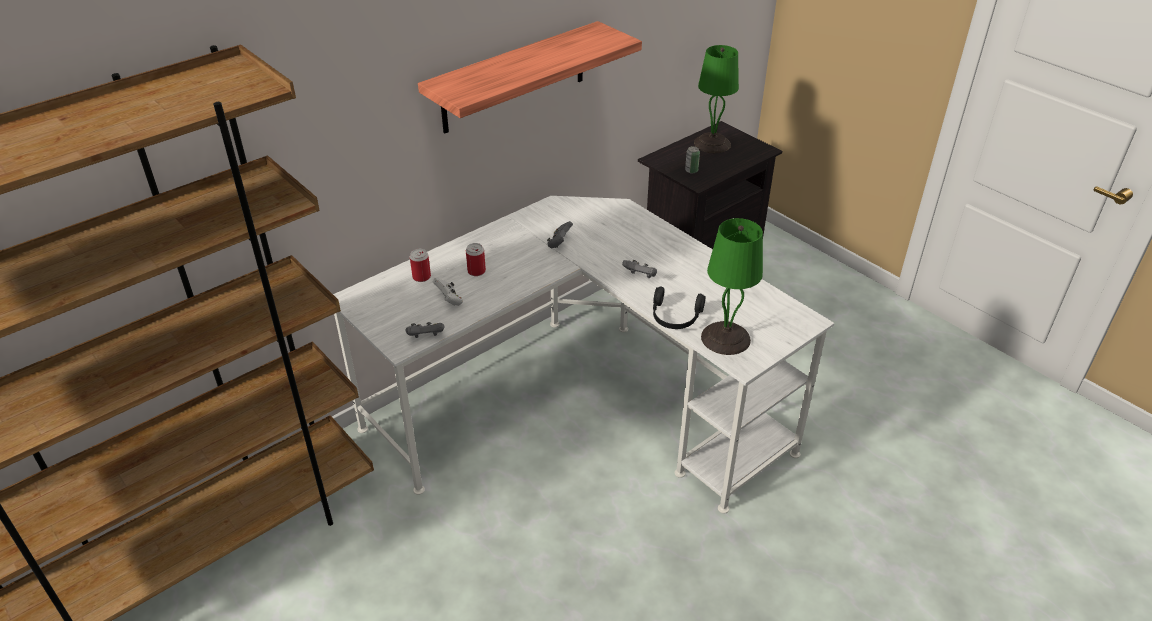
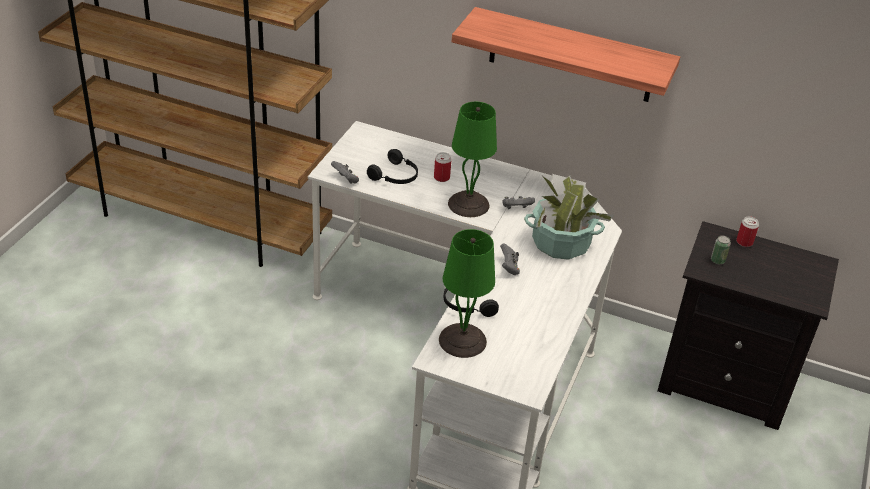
camera: 60 degrees right, 0 degrees up
(421, 277) = (412, 154): can -> can (744, 242)
(449, 300) = (396, 176): white game controller -> black headphones
(625, 236) = (561, 243): none -> potted plant
(712, 144) = (783, 263): green table lamp -> green table lamp (467, 204)

